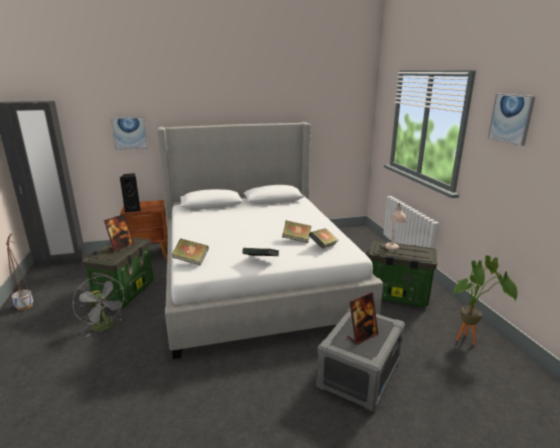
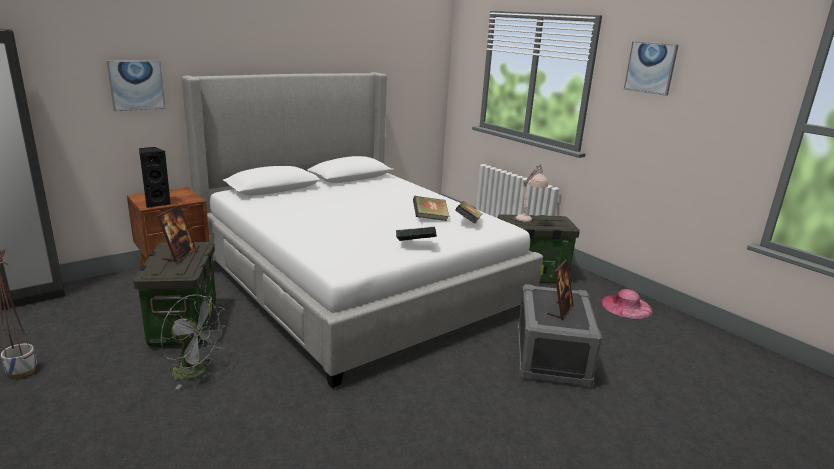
camera: 25 degrees left, 0 degrees up
(191, 260) = (329, 255): book -> none
(470, 340) = (626, 306): potted plant -> pink hat

